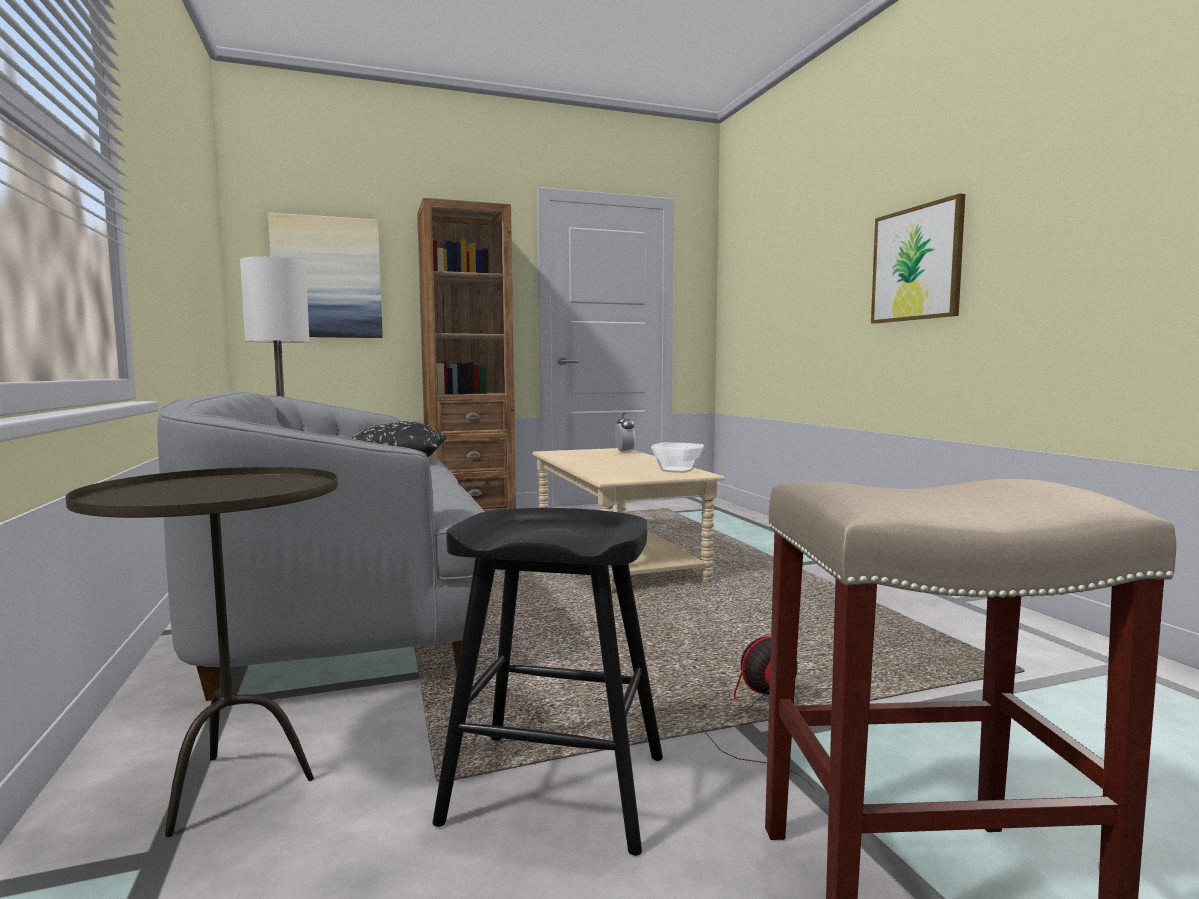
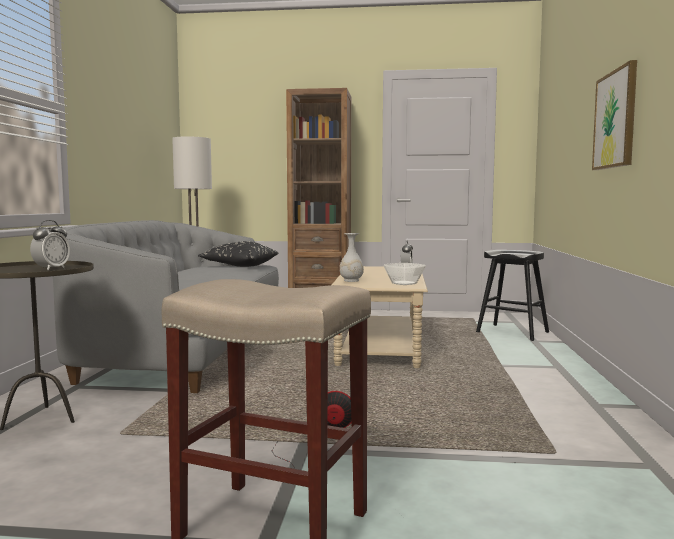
camera: 25 degrees right, 0 degrees up
(249, 485) = (51, 269): none -> alarm clock
(327, 278) = (238, 145): picture -> none
(555, 789) = (166, 447): black stool -> black stool (512, 332)
(601, 471) = (351, 281): none -> white vase

